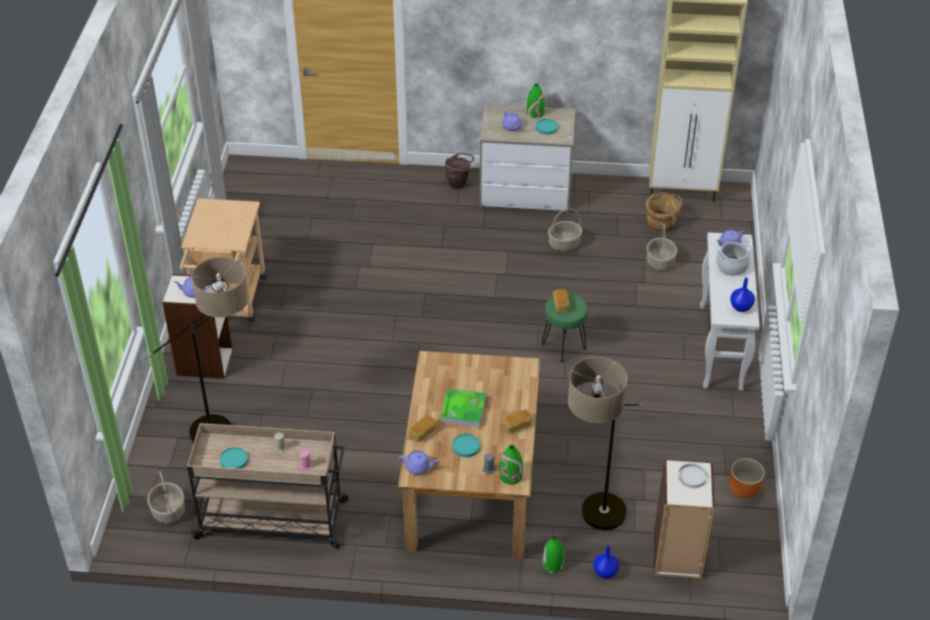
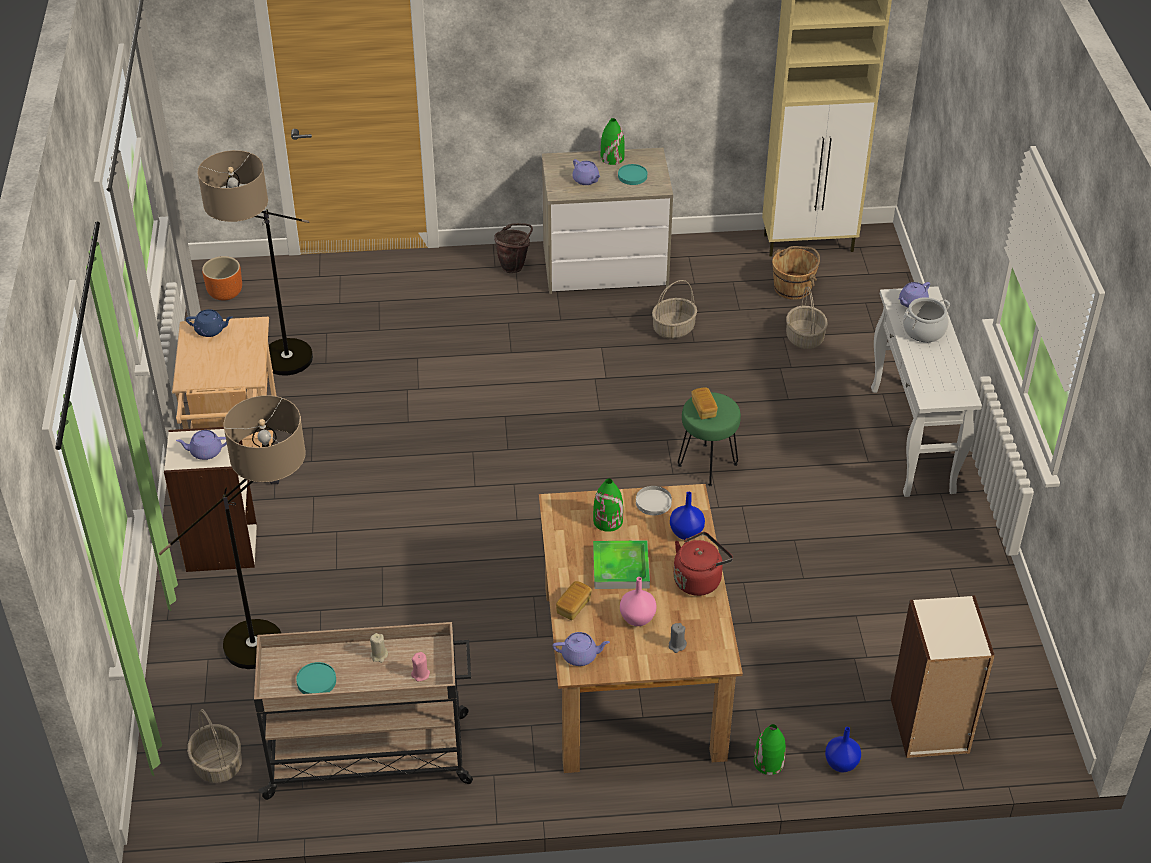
camera: 10 degrees left, 0 degrees up
(217, 207) = (211, 330): none -> blue teapot
(466, 446) = (638, 618): turquoise plate -> pink vase
(511, 476) = (709, 650): green vase -> green vase (608, 521)
(517, 425) = (699, 579): bread -> red kettle
(593, 523) = (807, 698): floor lamp -> floor lamp (274, 370)
(692, 477) = (953, 618): white plate -> white plate (653, 502)
(741, 308) = (951, 383): blue vase -> blue vase (686, 533)
(744, 490) = (993, 625): orange planter -> orange planter (225, 293)

